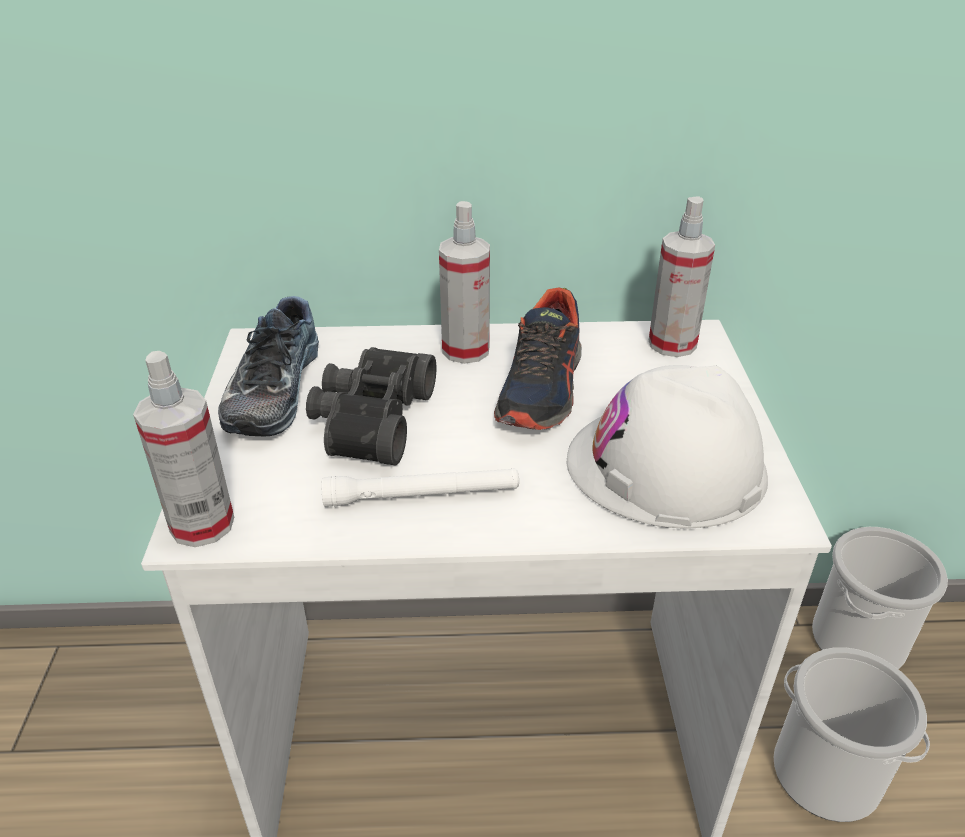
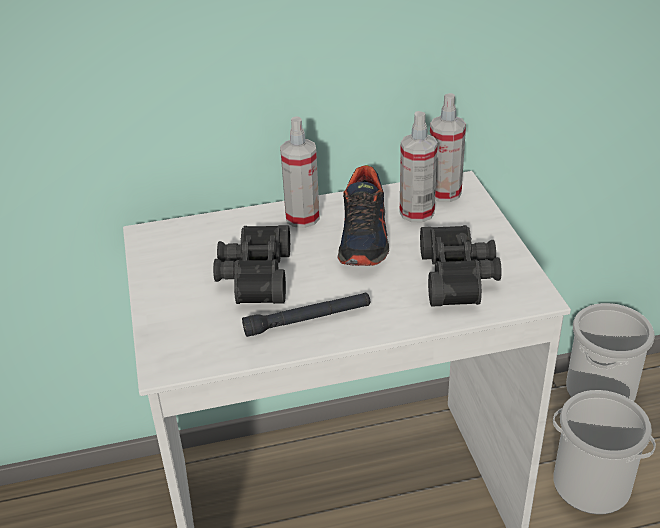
camera: 10 degrees left, 0 degrees up
(202, 524) = (169, 361): spray bottle -> spray bottle (416, 212)
(271, 389) = (174, 266): shoe -> none
(422, 496) = (308, 320): white flashlight -> black flashlight
(666, 466) = (460, 277): white hard hat -> black binoculars

